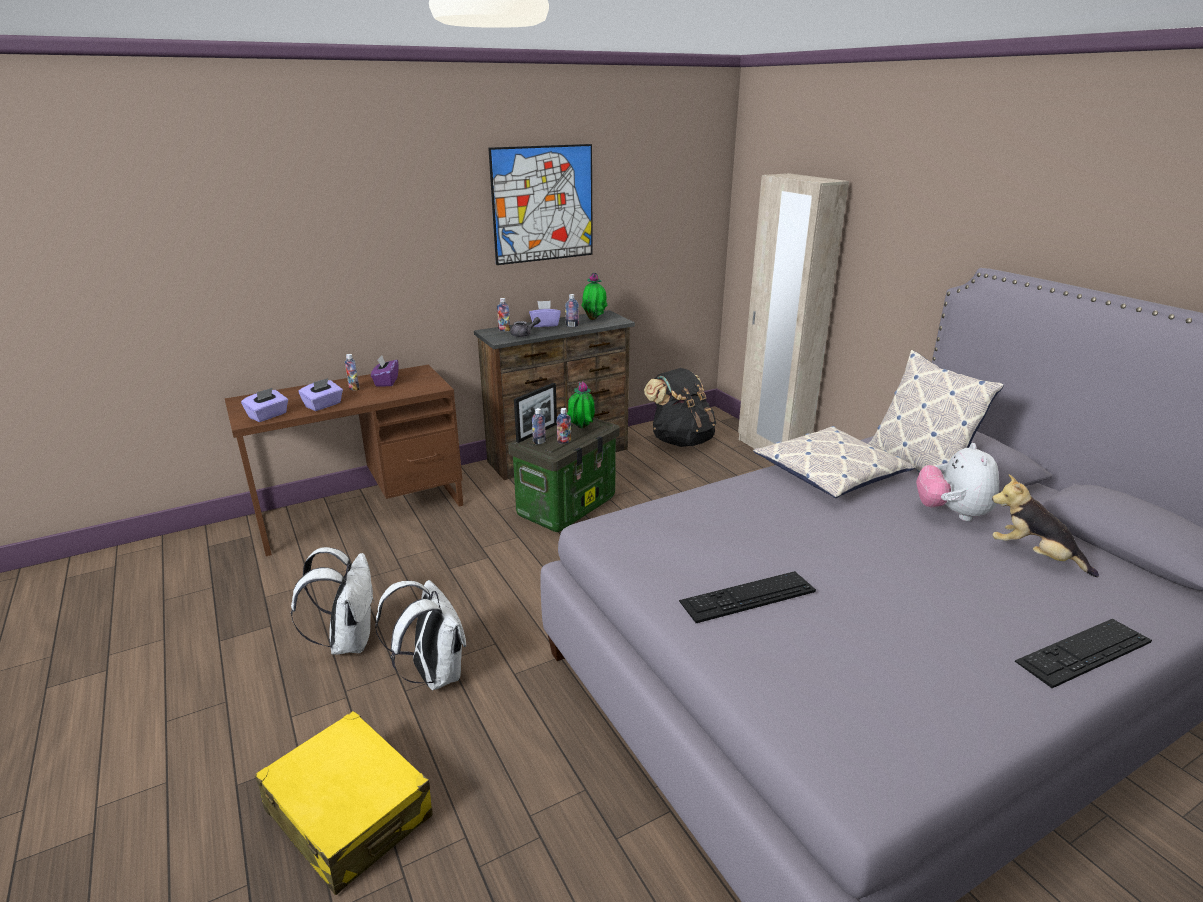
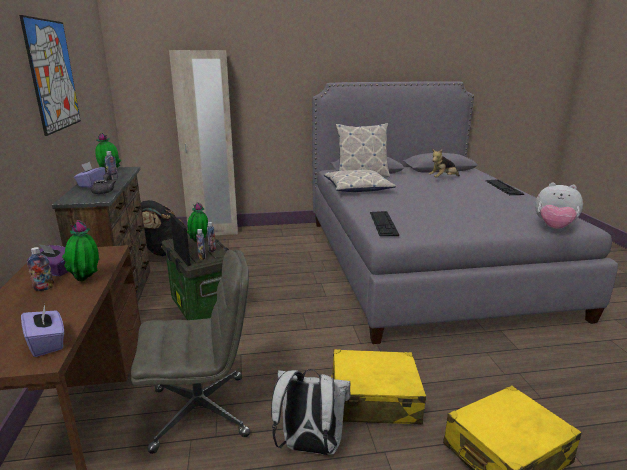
camera: 70 degrees left, 5 degrees down
(323, 405) = (69, 306): purple tissue box -> none
(371, 397) = (86, 280): none -> potted plant
(390, 562) = (201, 411): none -> grey office chair
(433, 674) = (373, 399): white backpack -> yellow suitcase
(504, 330) = (77, 195): bottle -> none
(747, 596) = (465, 219): keyboard -> keyboard (383, 223)
(951, 513) = (407, 180): plush toy -> plush toy (554, 228)

